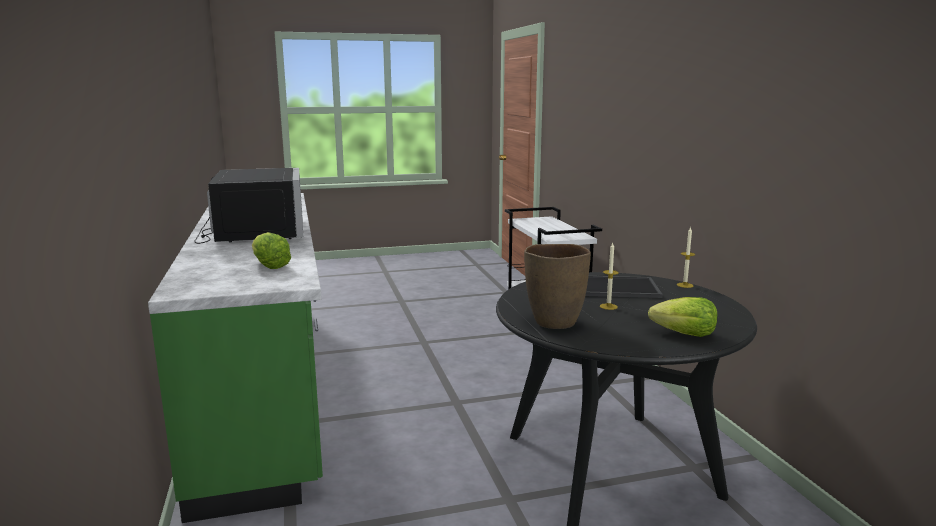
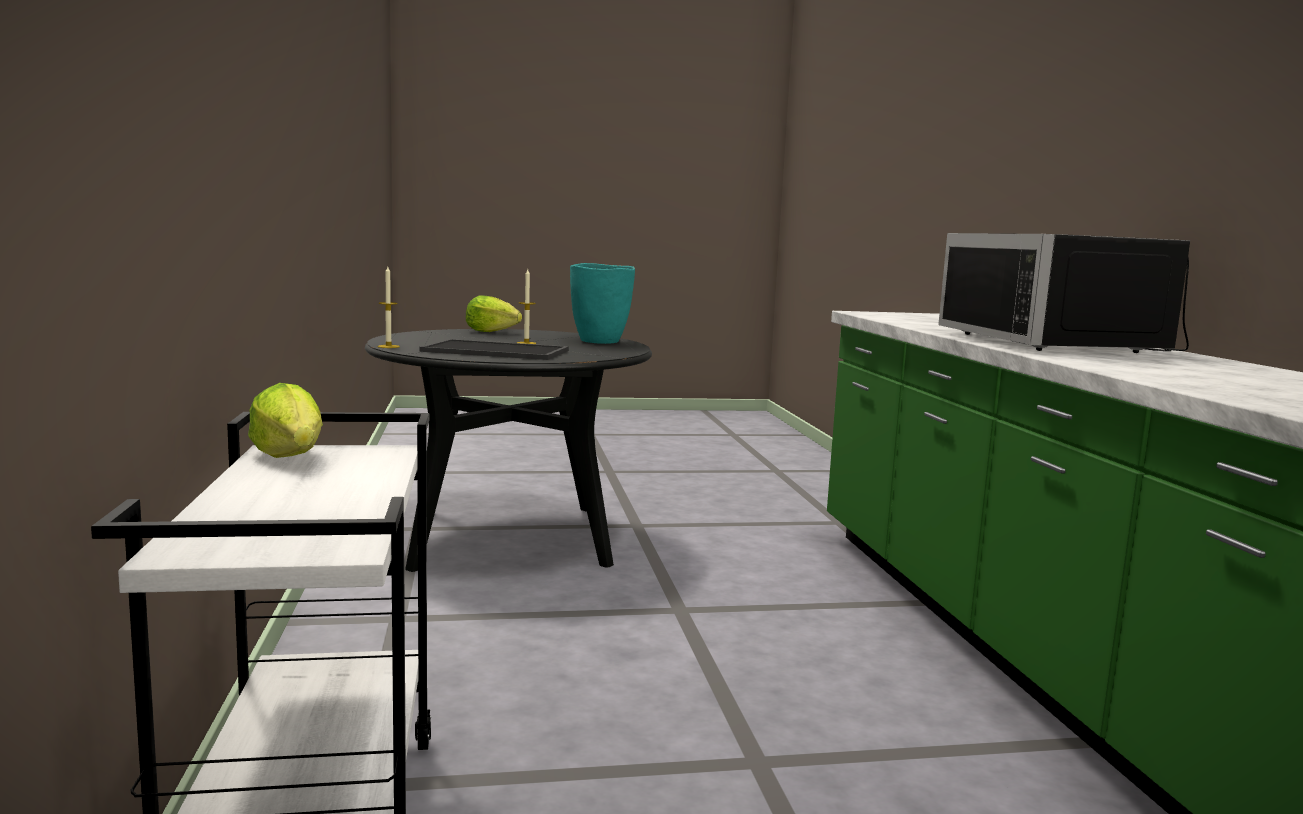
camera: 175 degrees left, 5 degrees down
(270, 266) = (918, 319): lettuce -> lettuce (290, 457)
(554, 322) = (600, 341): brown vase -> turquoise vase

